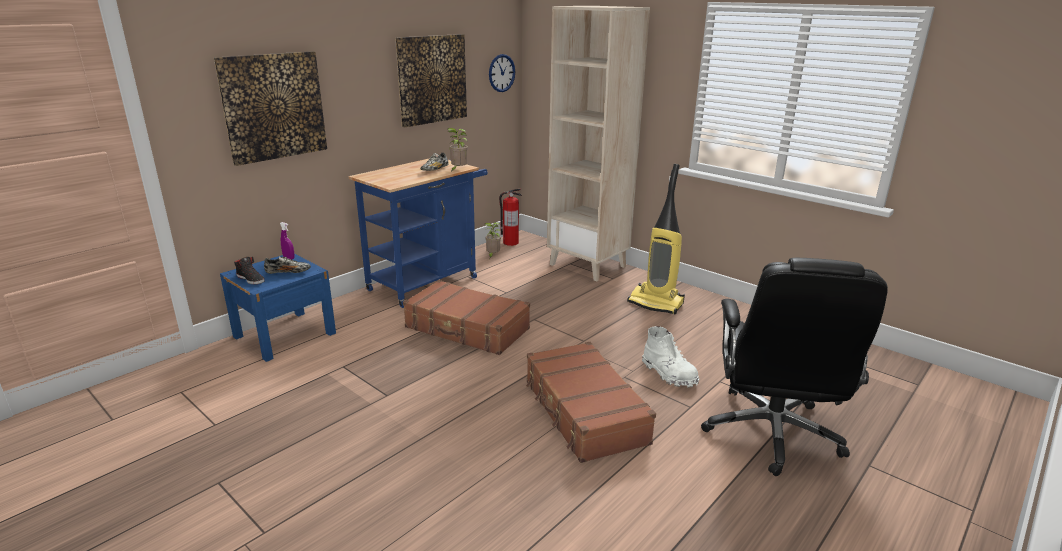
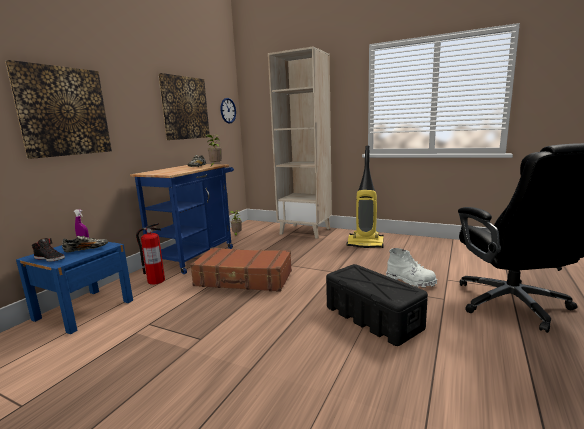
camera: 15 degrees left, 10 degrees down
(510, 242) = (244, 226): fire extinguisher -> fire extinguisher (155, 281)
(584, 412) = (373, 318): brown suitcase -> black storage box

